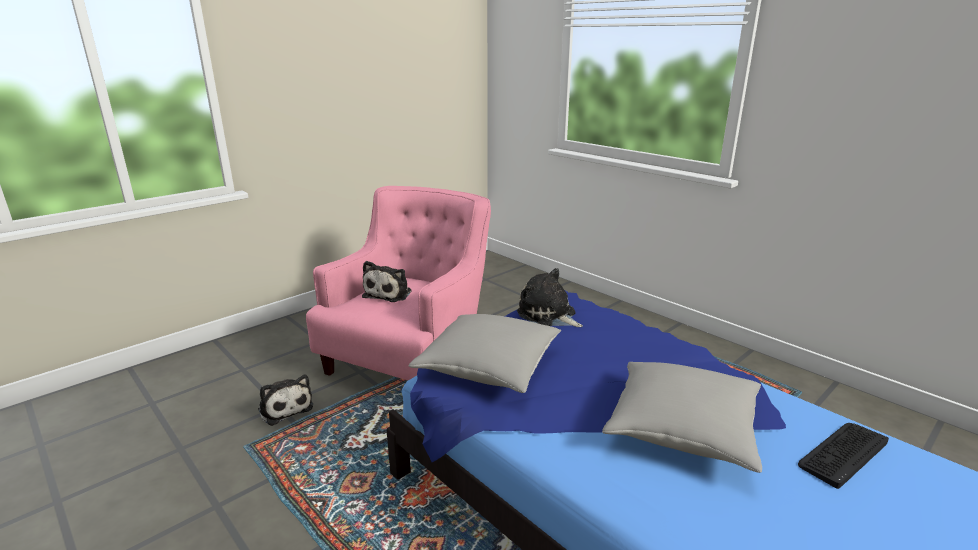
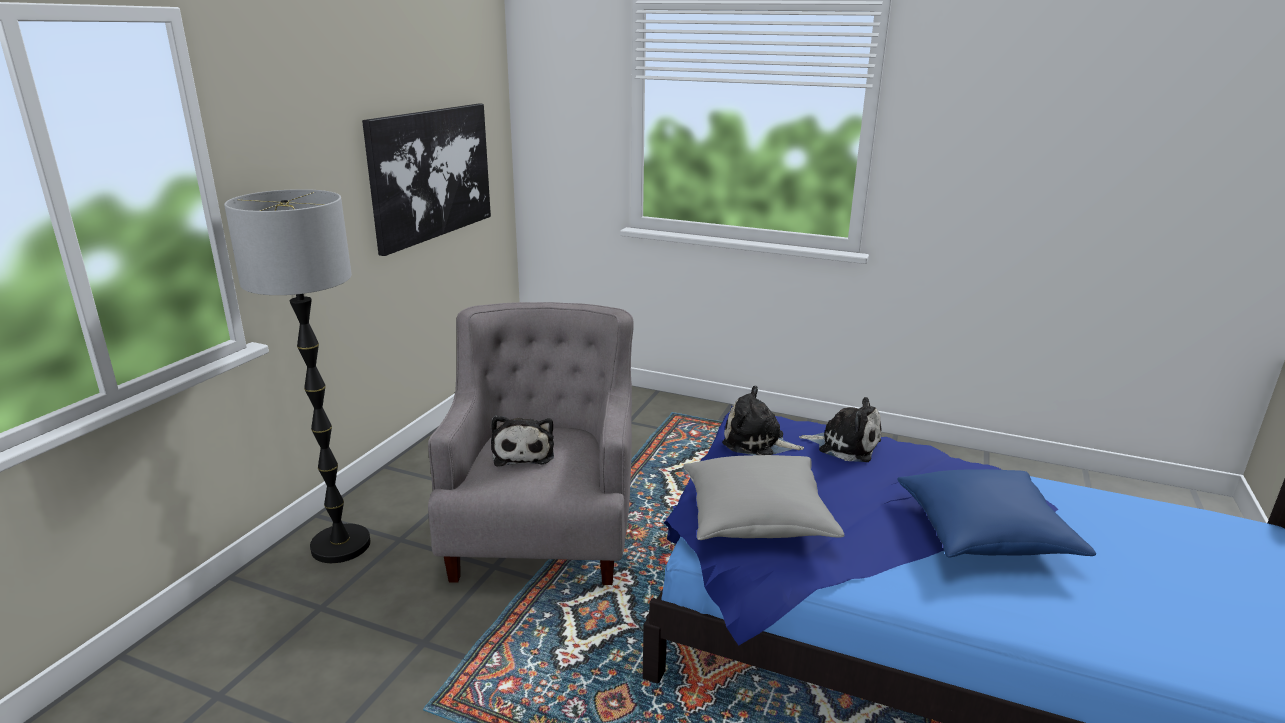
camera: 25 degrees left, 0 degrees up
(284, 336) = (340, 545): none -> floor lamp
(285, 407) = (434, 641): plush toy -> plush toy (845, 445)
(405, 95) = (431, 174): none -> picture
(411, 355) = (543, 528): pink armchair -> grey armchair
(682, 428) = (984, 534): grey pillow -> blue pillow
(842, 453) = (1113, 520): keyboard -> none

